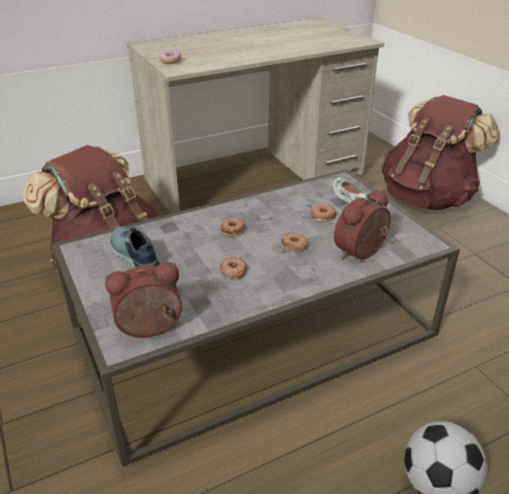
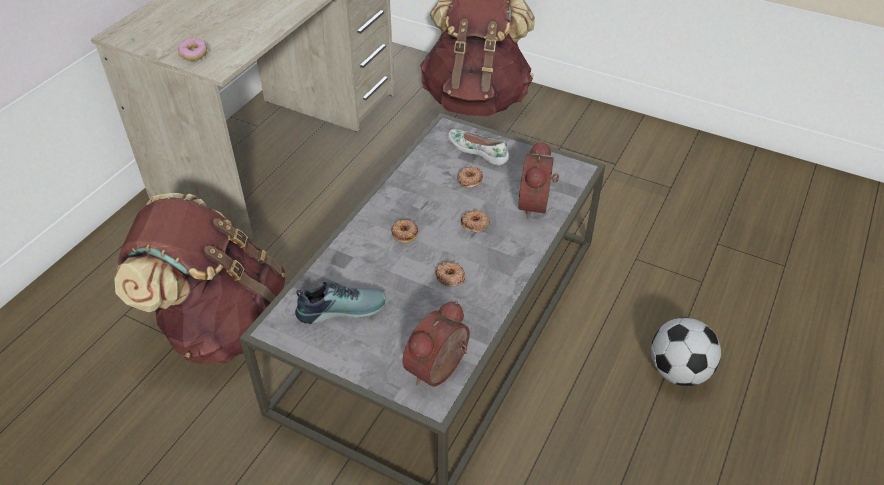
camera: 35 degrees left, 10 degrees up
(133, 255) = (341, 308): shoe -> shoe turned 150 degrees clockwise

